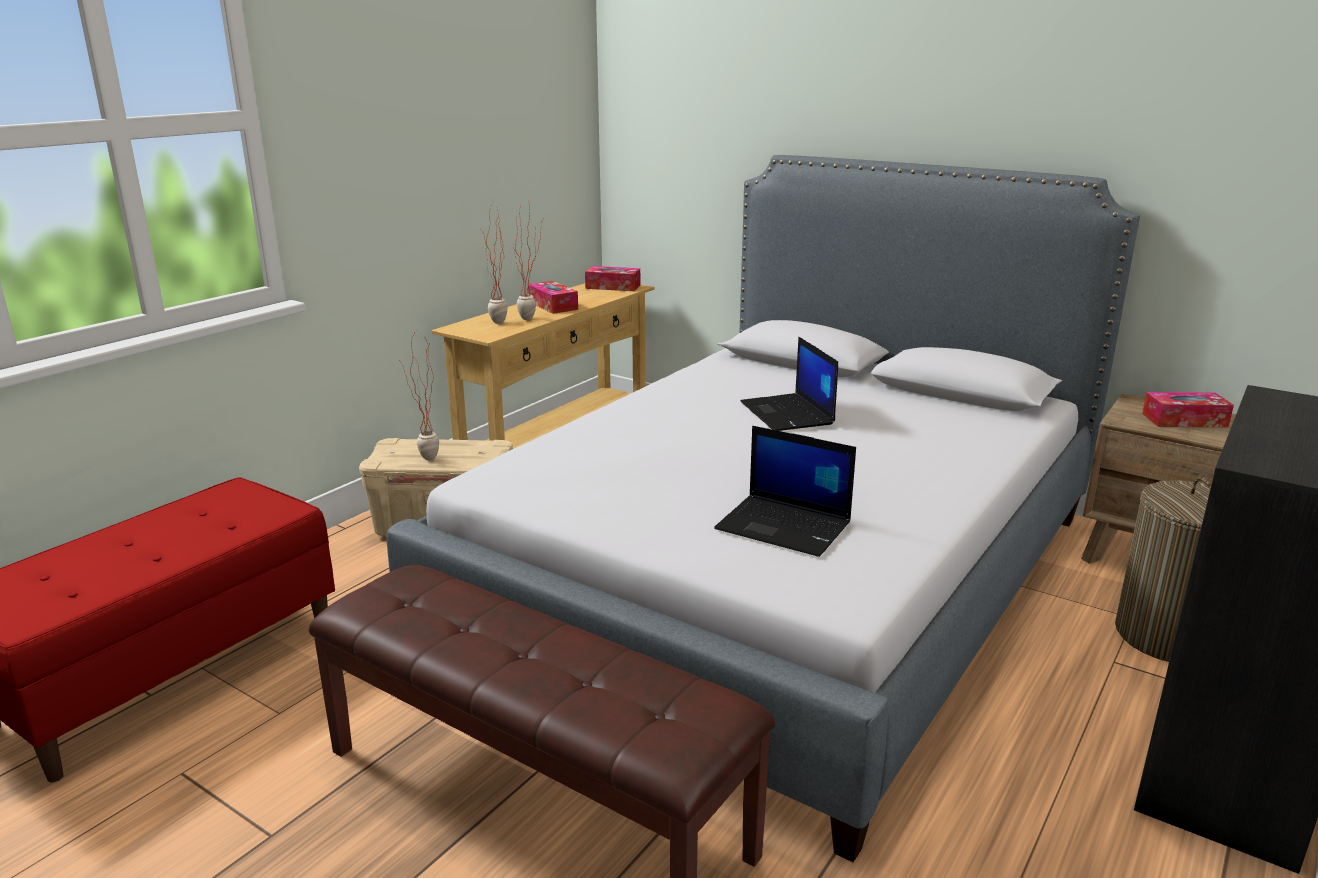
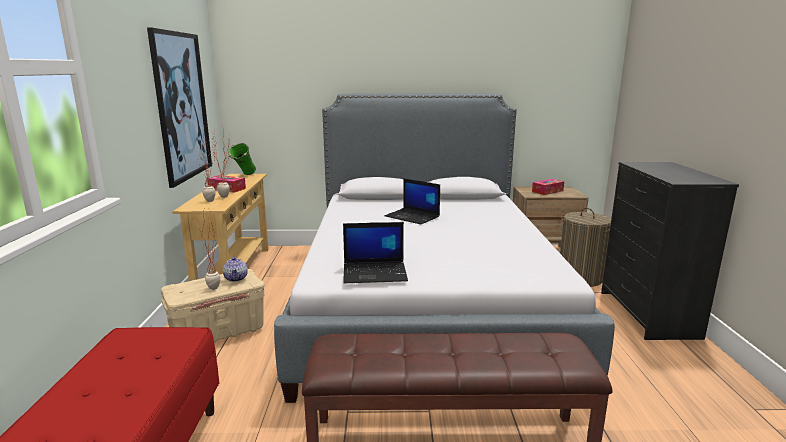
camera: 35 degrees left, 5 degrees down
(473, 451) = (236, 278): none -> teapot
(489, 166) = (182, 106): none -> picture
(613, 287) = (244, 176): tissue box -> green vase
(785, 526) = (492, 258): laptop -> laptop (375, 273)

